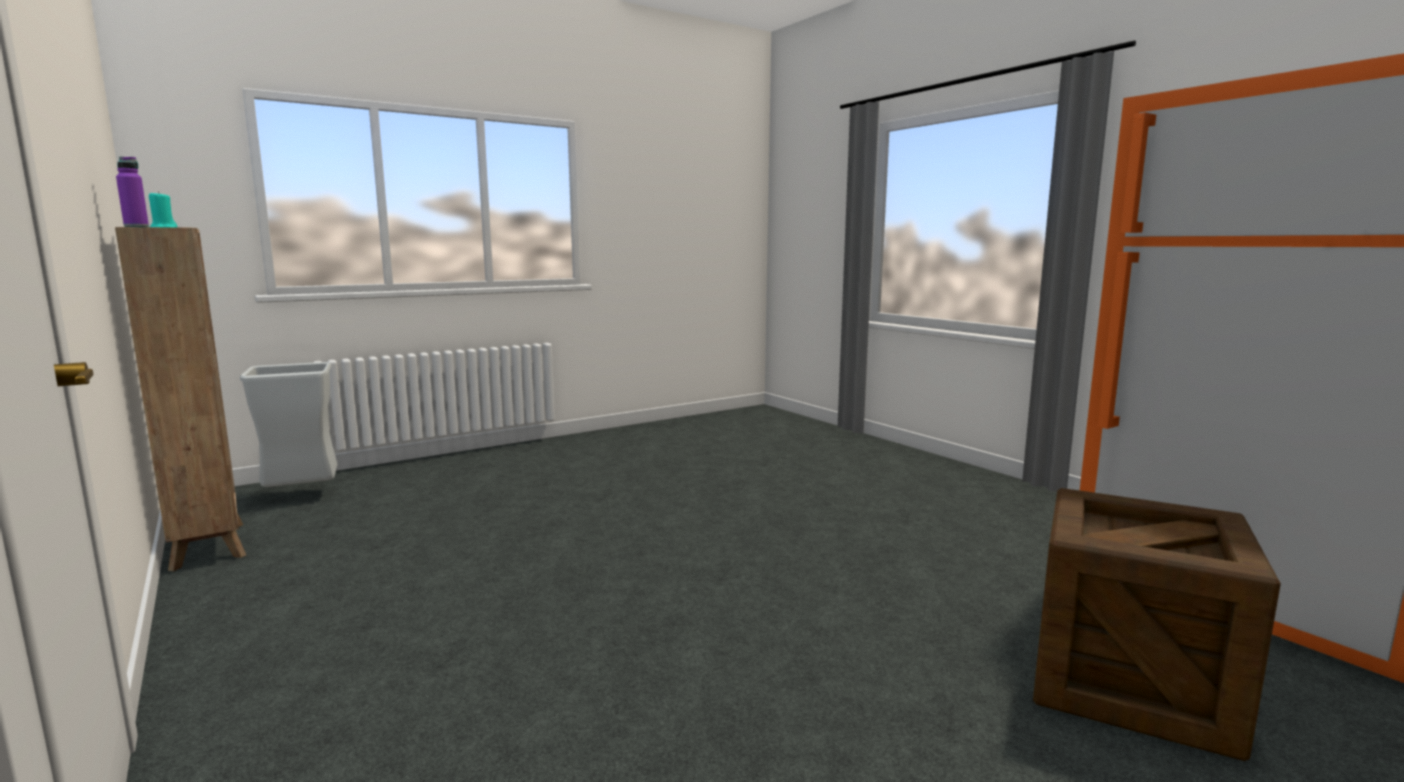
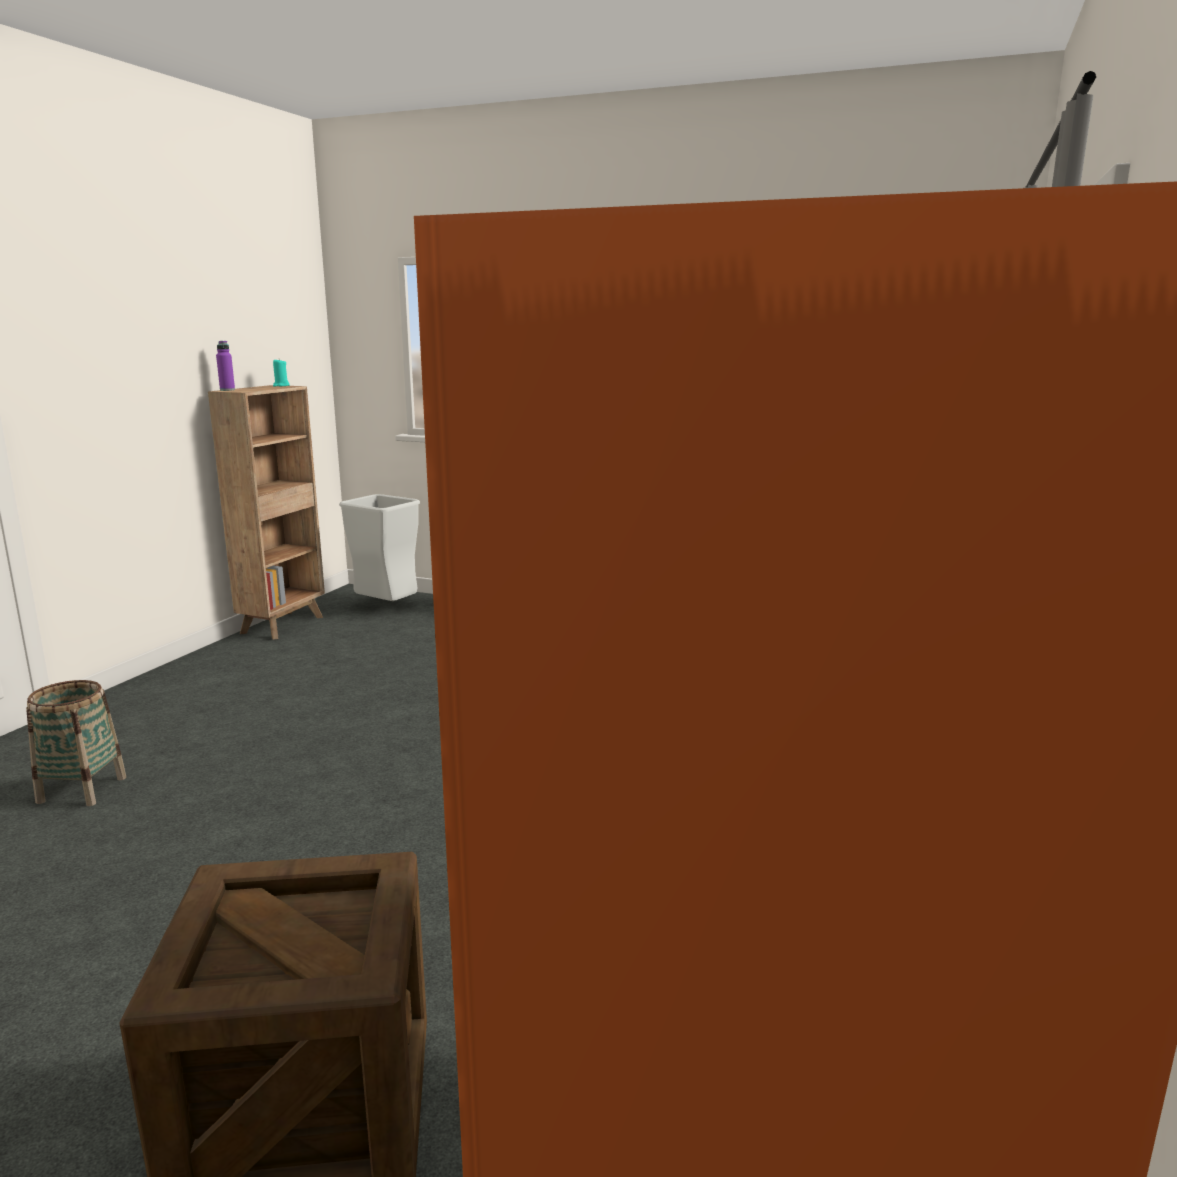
camera: 55 degrees right, 5 degrees up
(458, 733) = (82, 790): none -> basket

